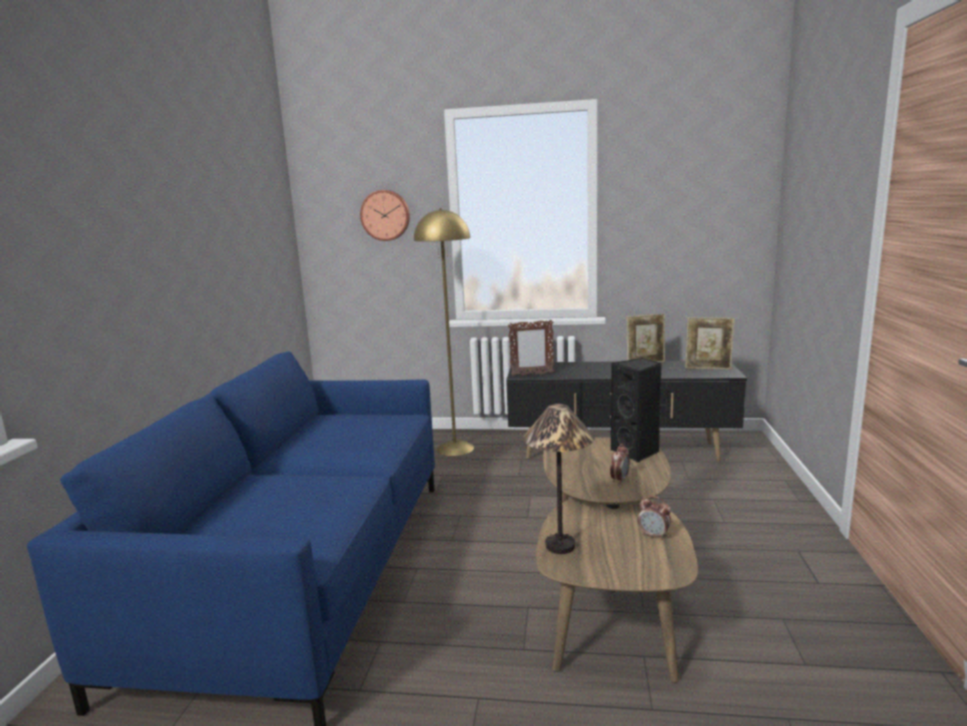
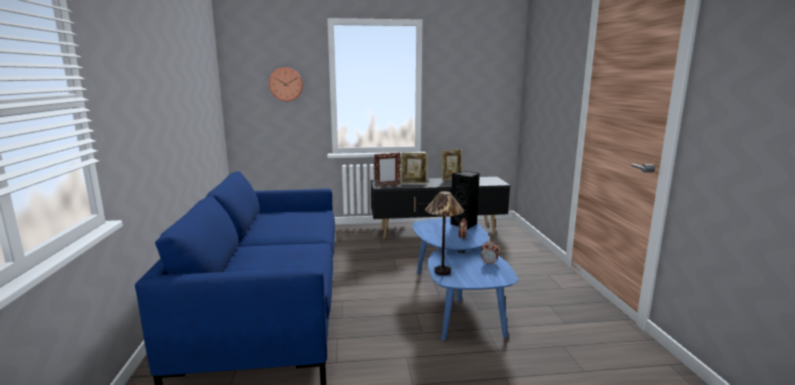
camera: 15 degrees left, 0 degrees up
(454, 448) = (335, 235): yellow floor lamp -> none
(608, 587) = (456, 300): brown coffee table -> blue coffee table
(708, 368) = (487, 181): picture frame -> picture frame (414, 183)

